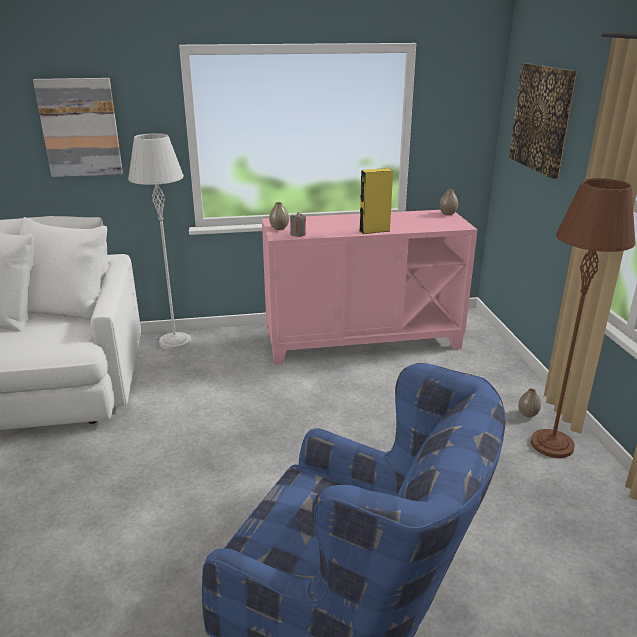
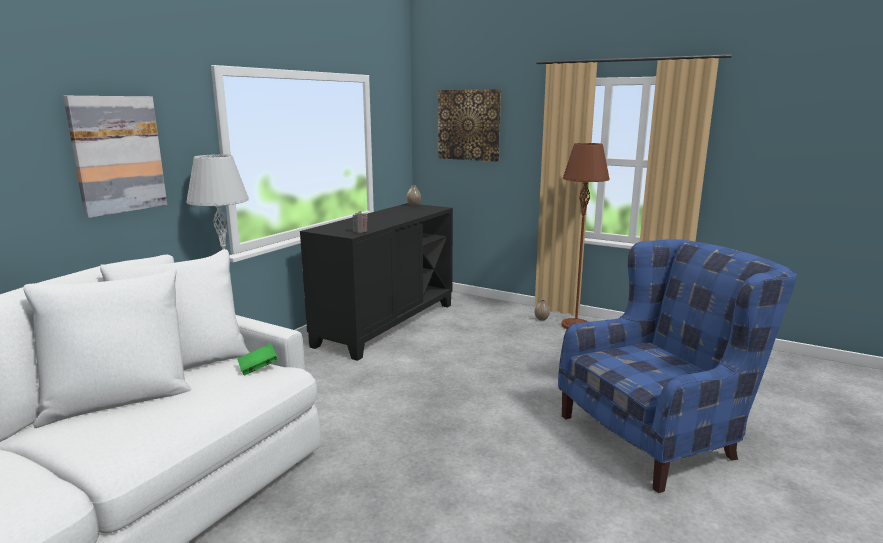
camera: 50 degrees left, 10 degrees down
(74, 334) = (258, 368): none -> green book
(279, 228) = (335, 232): vase -> none
(362, 340) = (386, 324): pink cabinet -> black cabinet
(374, 231) = (401, 219): yellow speaker -> none

